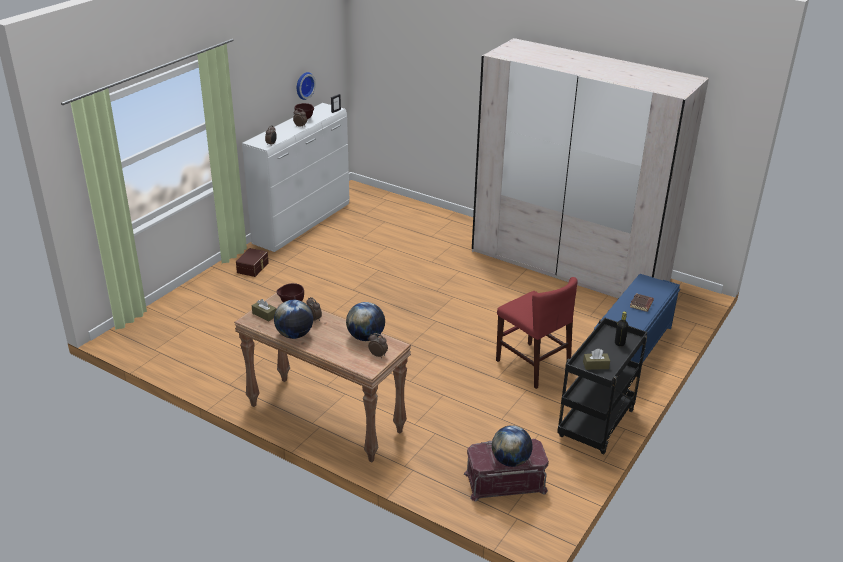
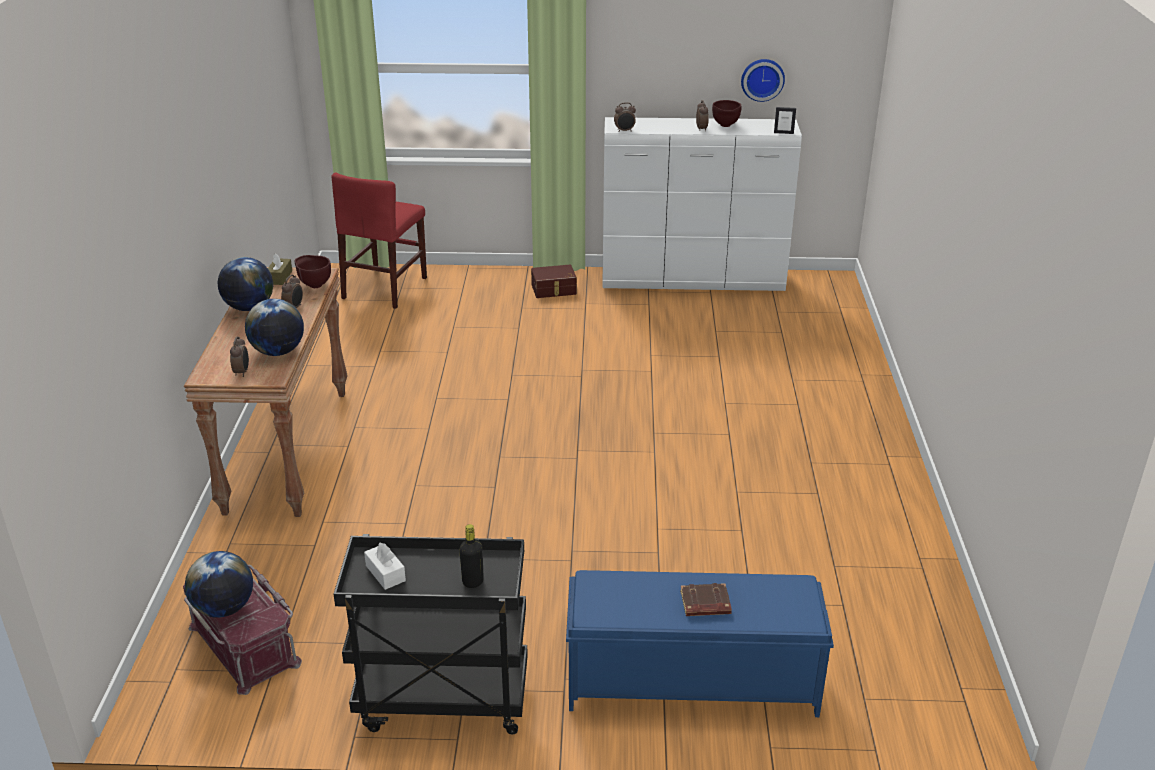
camera: 60 degrees right, 0 degrees up
(532, 365) = (549, 583): red chair -> red chair (385, 288)
(569, 265) = (881, 533): beige wardrobe -> none
(595, 365) = (385, 573): brown tissue box -> white tissue box

